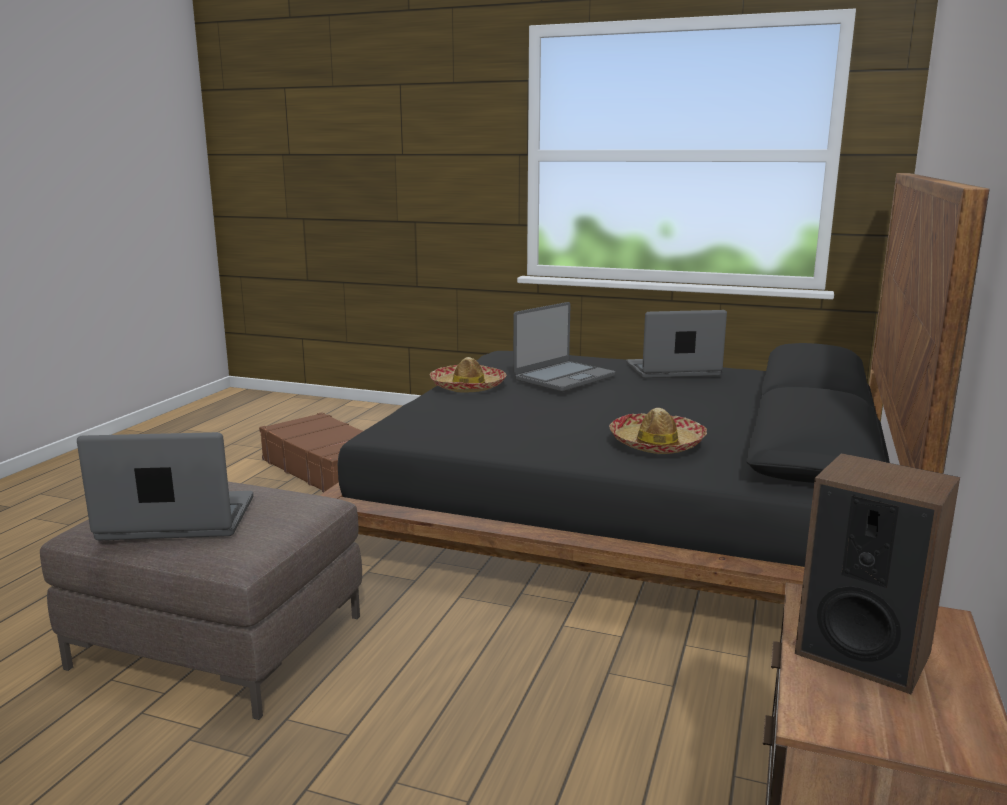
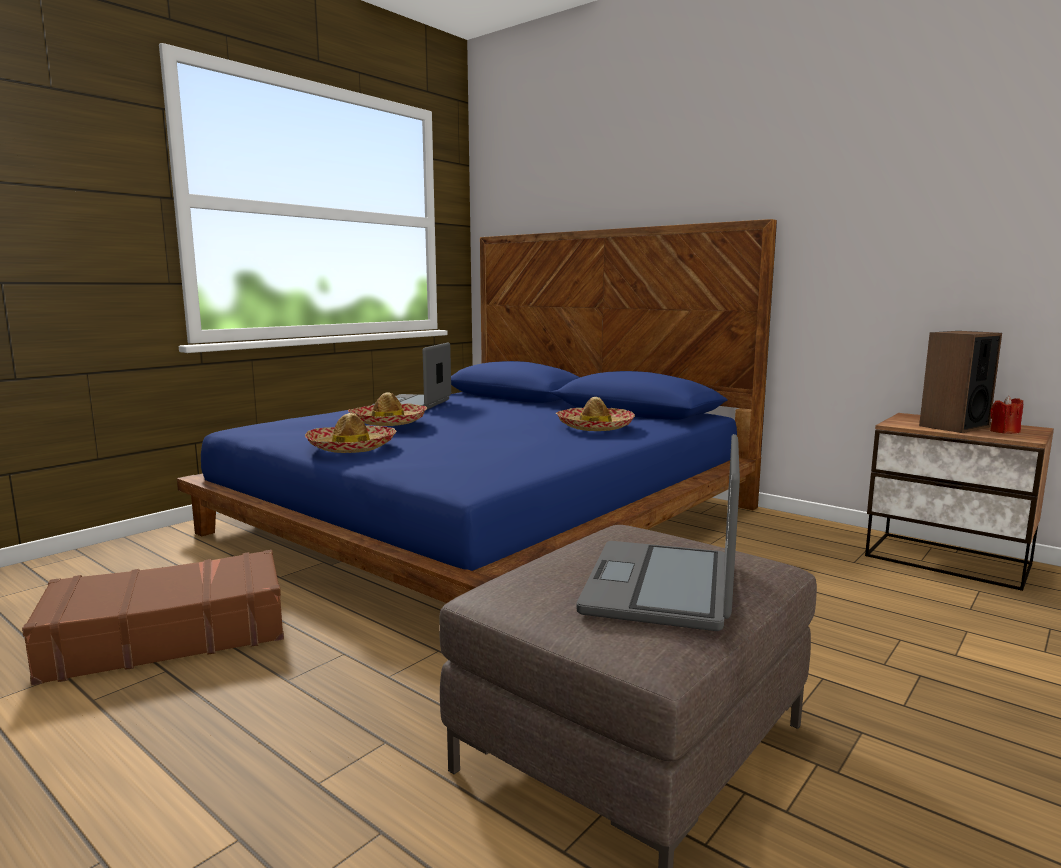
camera: 70 degrees left, 5 degrees down
(563, 377) = (389, 422): laptop -> hat
(631, 509) = (486, 519): black bed -> blue bed
(869, 704) = (1004, 432): none -> red candle

